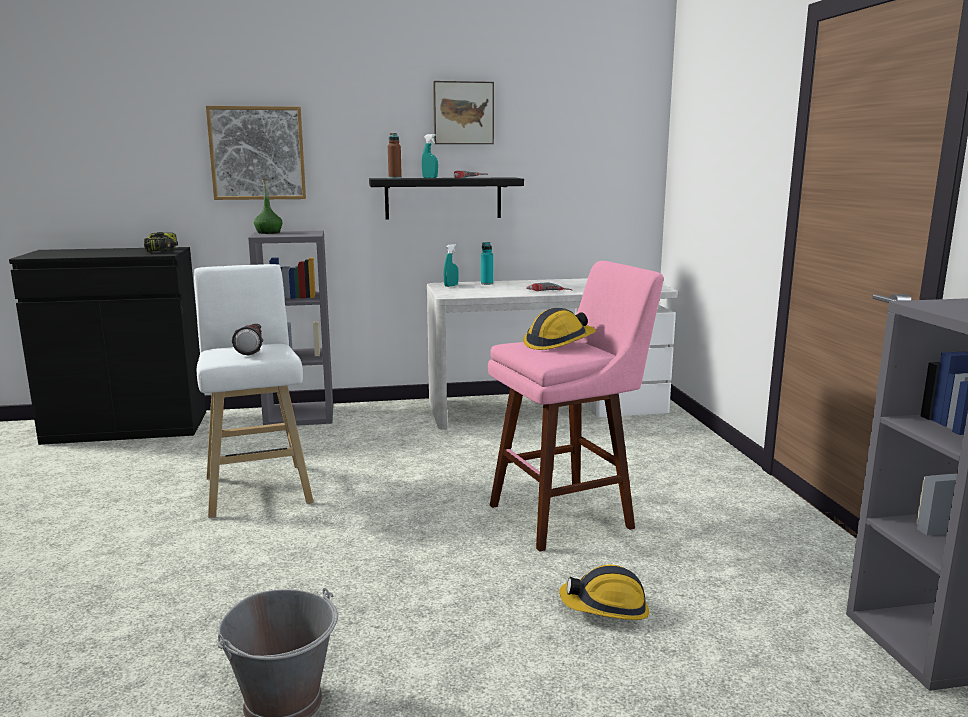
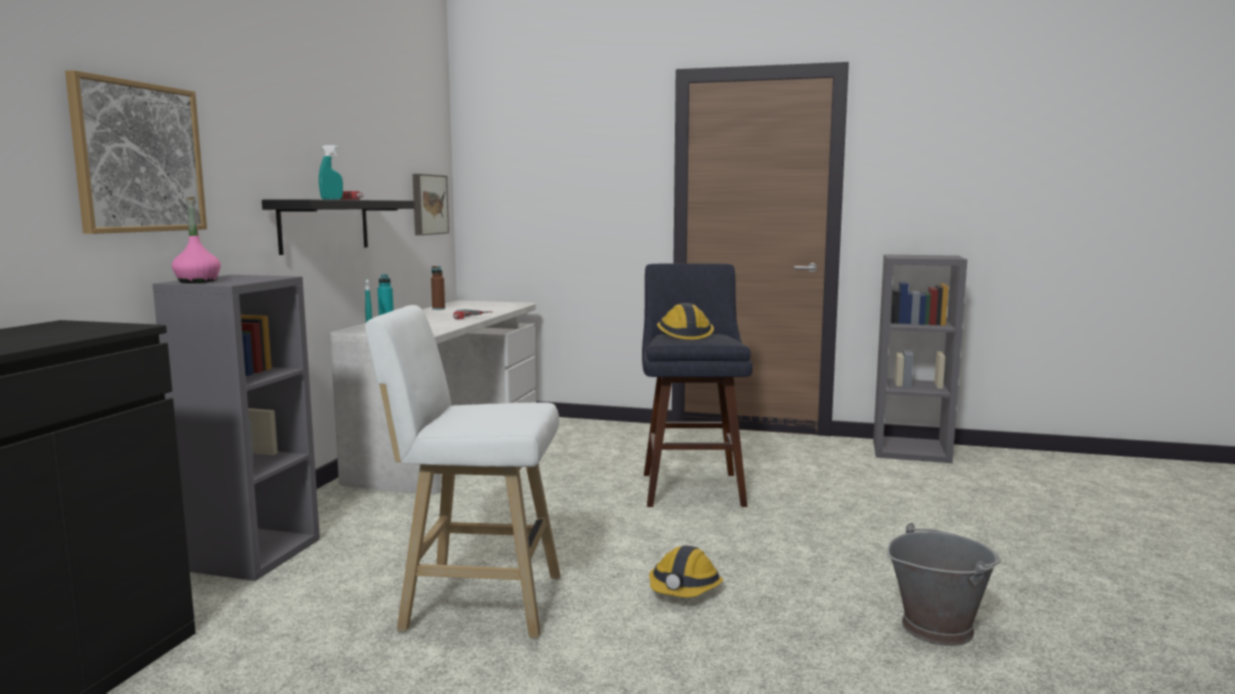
camera: 65 degrees left, 5 degrees down
(163, 250) = (78, 326): power drill -> none
(253, 348) = (491, 408): flashlight -> none
(268, 232) = (197, 281): green bottle -> pink bottle
(395, 178) = (316, 199): brown bottle -> brown bottle (438, 309)
(463, 113) = (333, 122): picture -> picture (428, 204)
(568, 514) = (691, 486): pink stool -> blue stool
(605, 607) = (841, 505): hard hat -> hard hat (684, 589)

